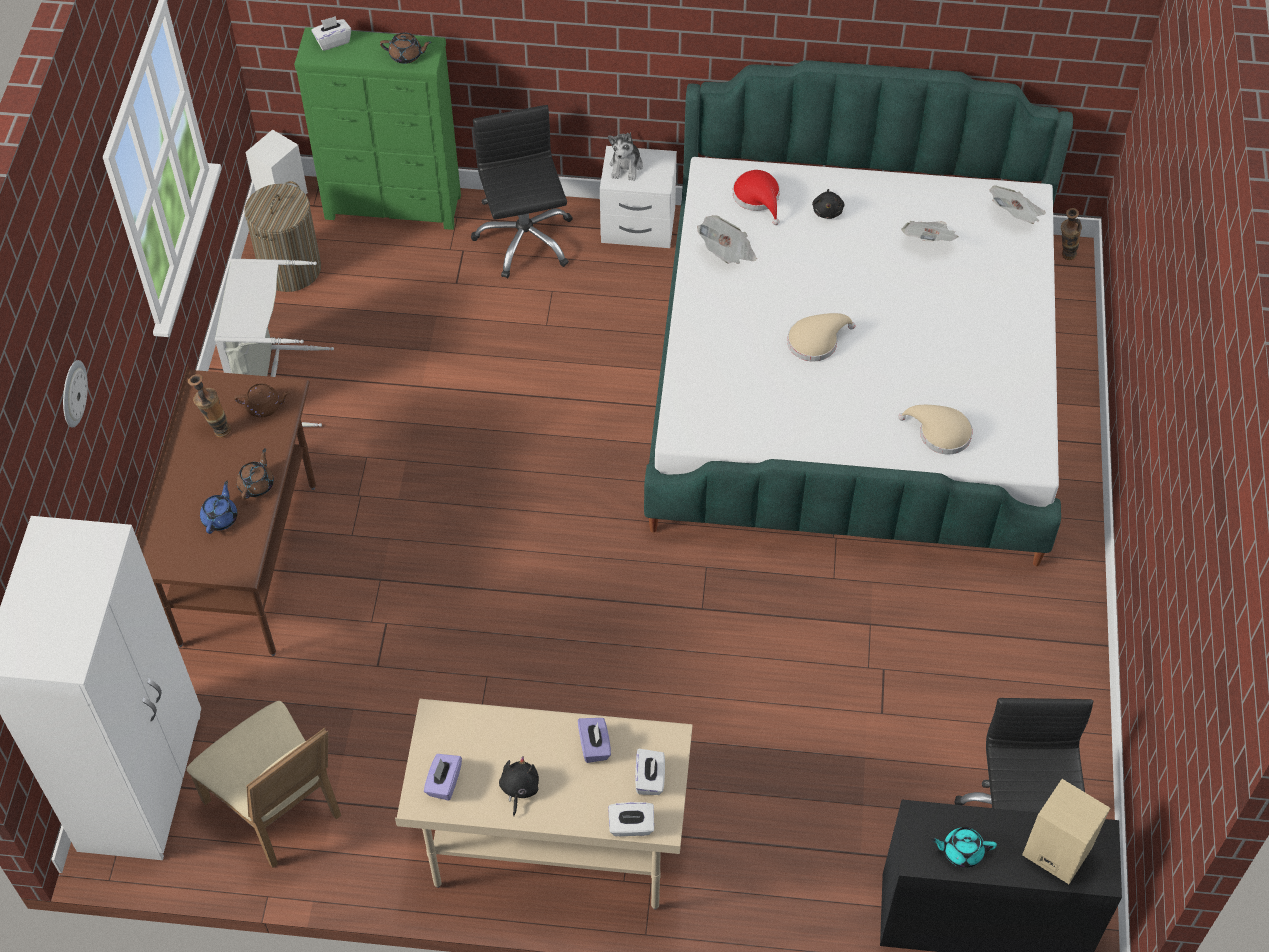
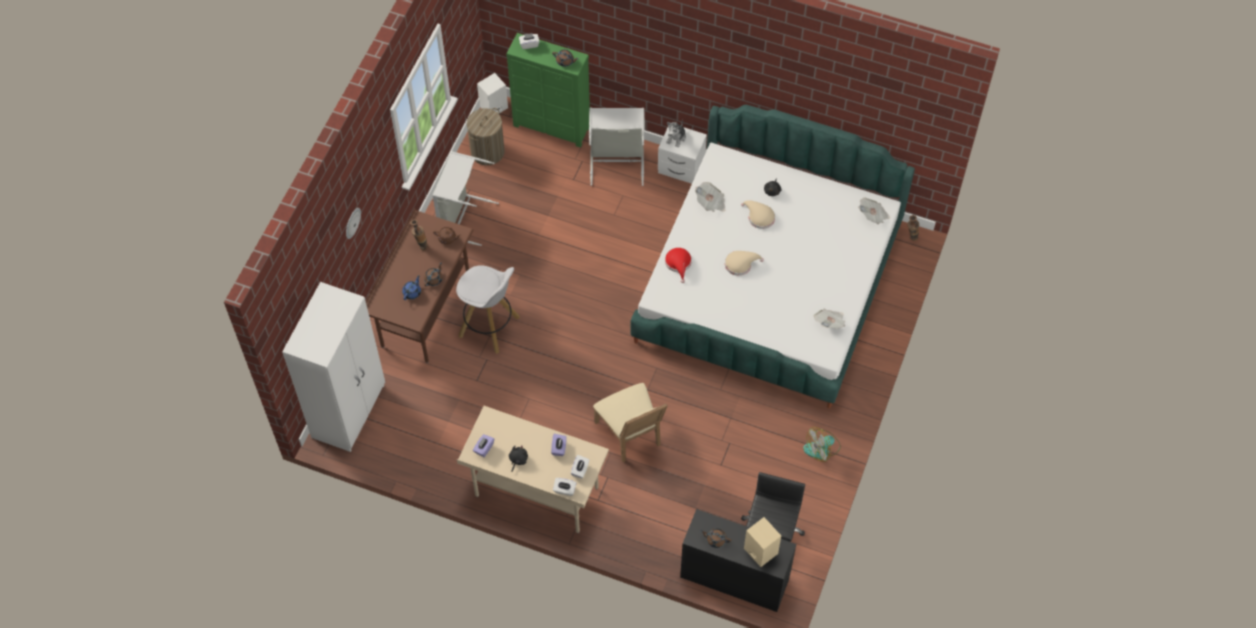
camera: 15 degrees right, 5 degrees up
(280, 810) = (411, 441): beige chair -> beige chair (631, 435)
(377, 564) = (490, 327): none -> white stool
(524, 240) = (617, 162): black office chair -> grey laundry basket
(758, 198) = (737, 175): red hat -> red hat (678, 263)
(928, 241) = (820, 220): newspaper -> newspaper (830, 323)
(940, 433) = (787, 329): beige hat -> beige hat (759, 217)
(961, 851) = (715, 539): turquoise teapot -> brown teapot
(1052, 639) = (822, 448): none -> fan

